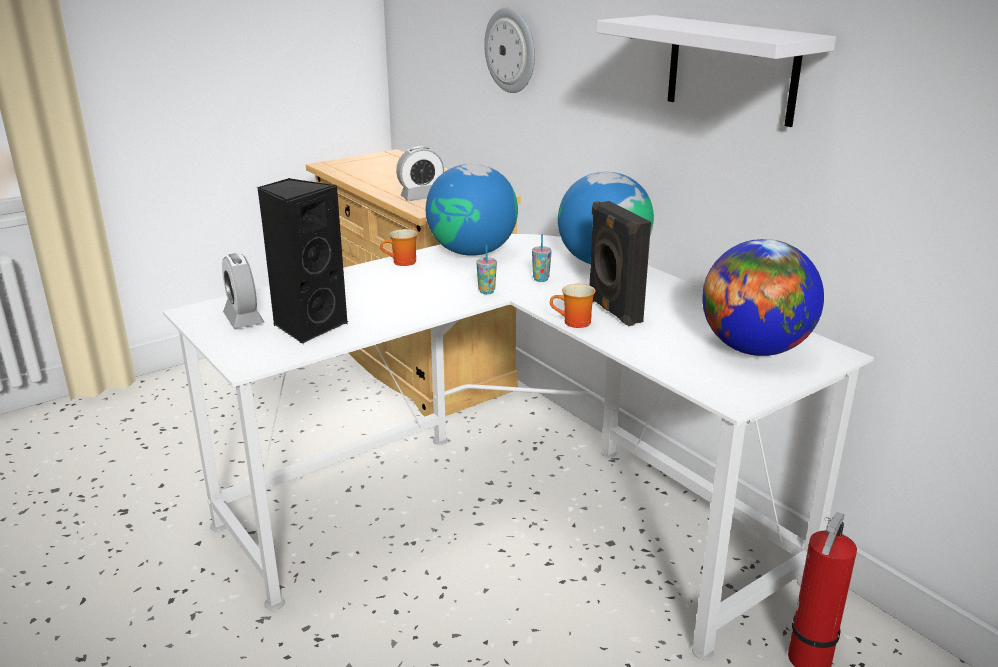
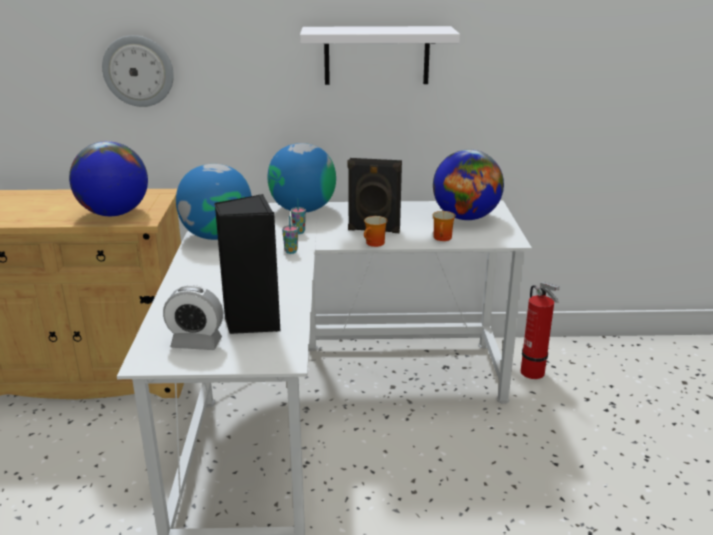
camera: 55 degrees left, 0 degrees up
(402, 263) = (194, 261): mug -> mug (443, 238)
(421, 197) = (114, 213): alarm clock -> globe

